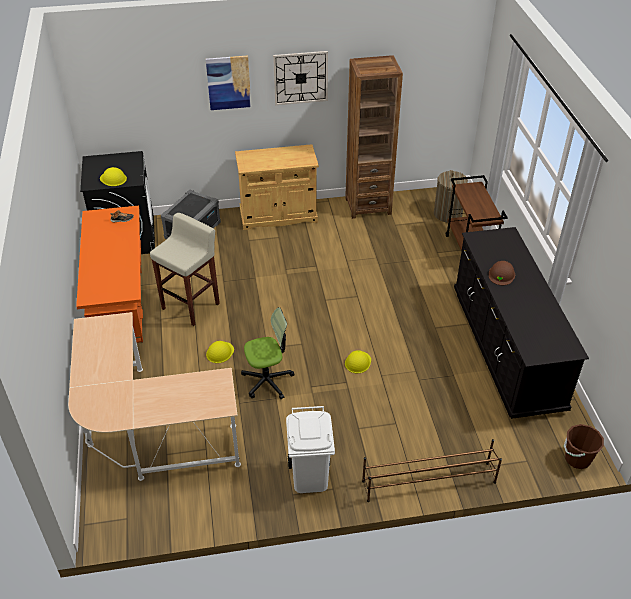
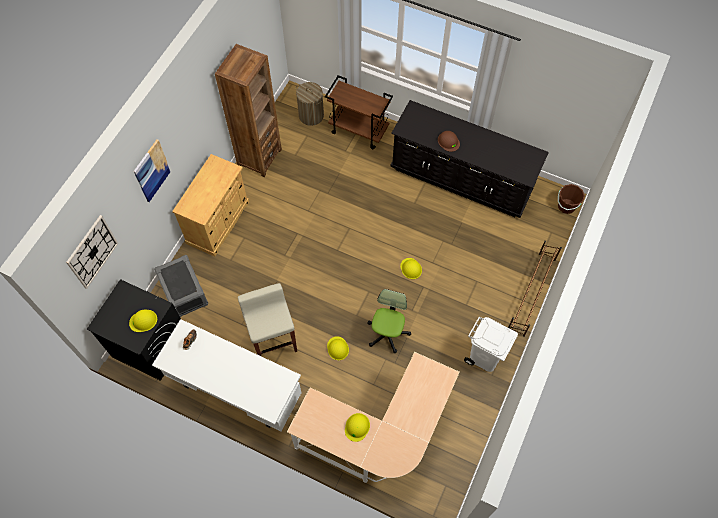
camera: 55 degrees left, 20 degrees up
(112, 364) = (357, 427): none -> yellow hard hat
(121, 307) = (235, 391): orange desk -> white desk
(300, 78) = (190, 118): wall clock -> wall clock (92, 252)

